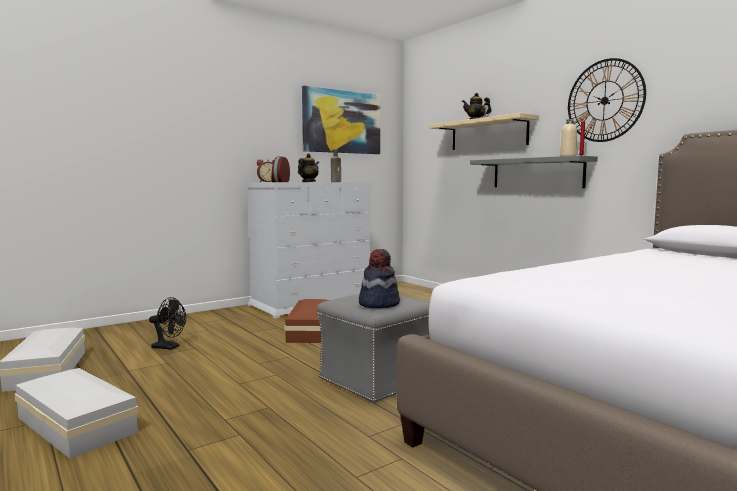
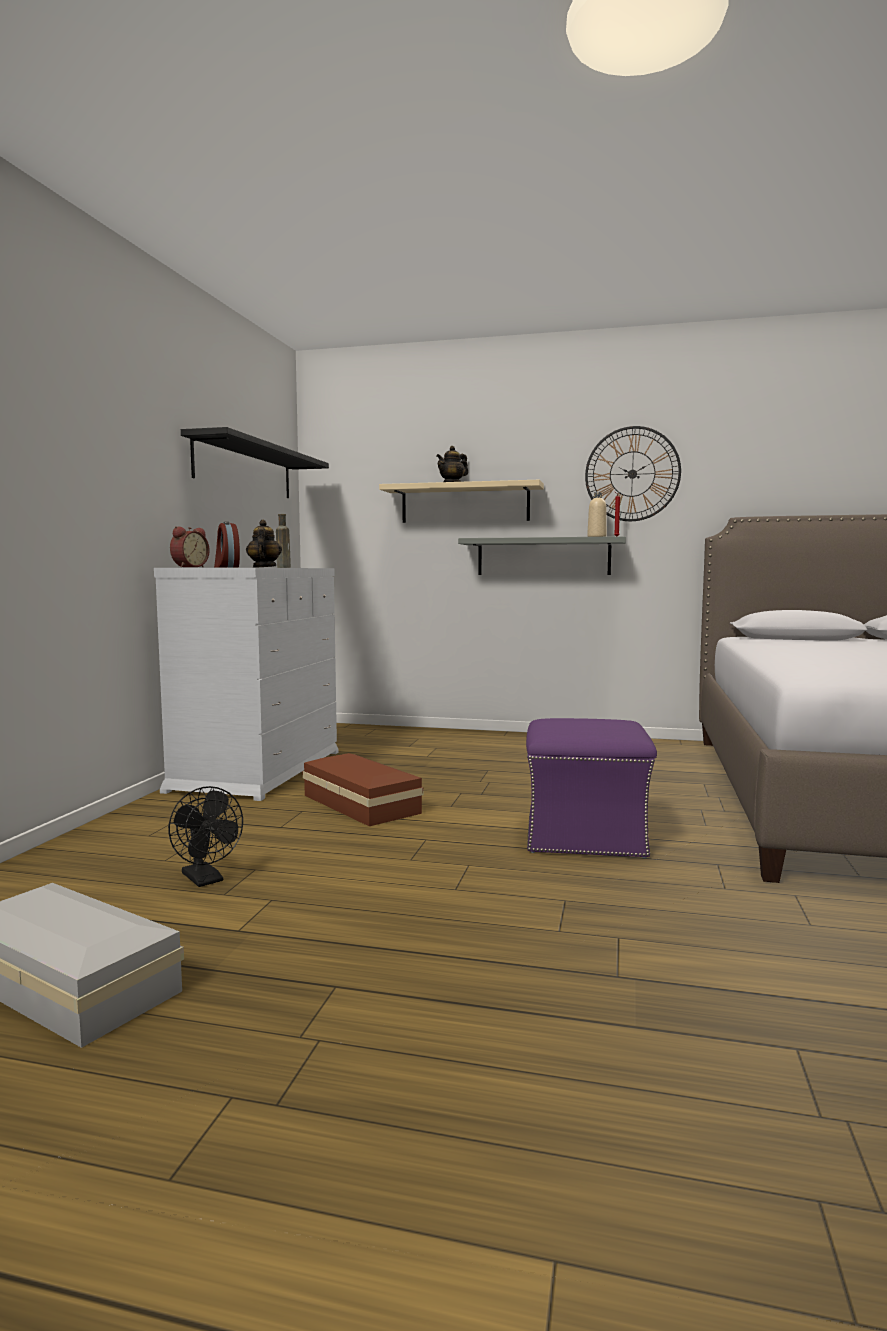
camera: 40 degrees left, 0 degrees up
(77, 424) = (389, 1019): white storage box -> none
(169, 347) = (206, 880): black fan -> black fan turned 75 degrees clockwise
(342, 122) = (245, 469): picture -> black shelf
(376, 380) = (586, 836): grey ottoman -> purple ottoman
(378, 304) = (614, 729): hat -> none

